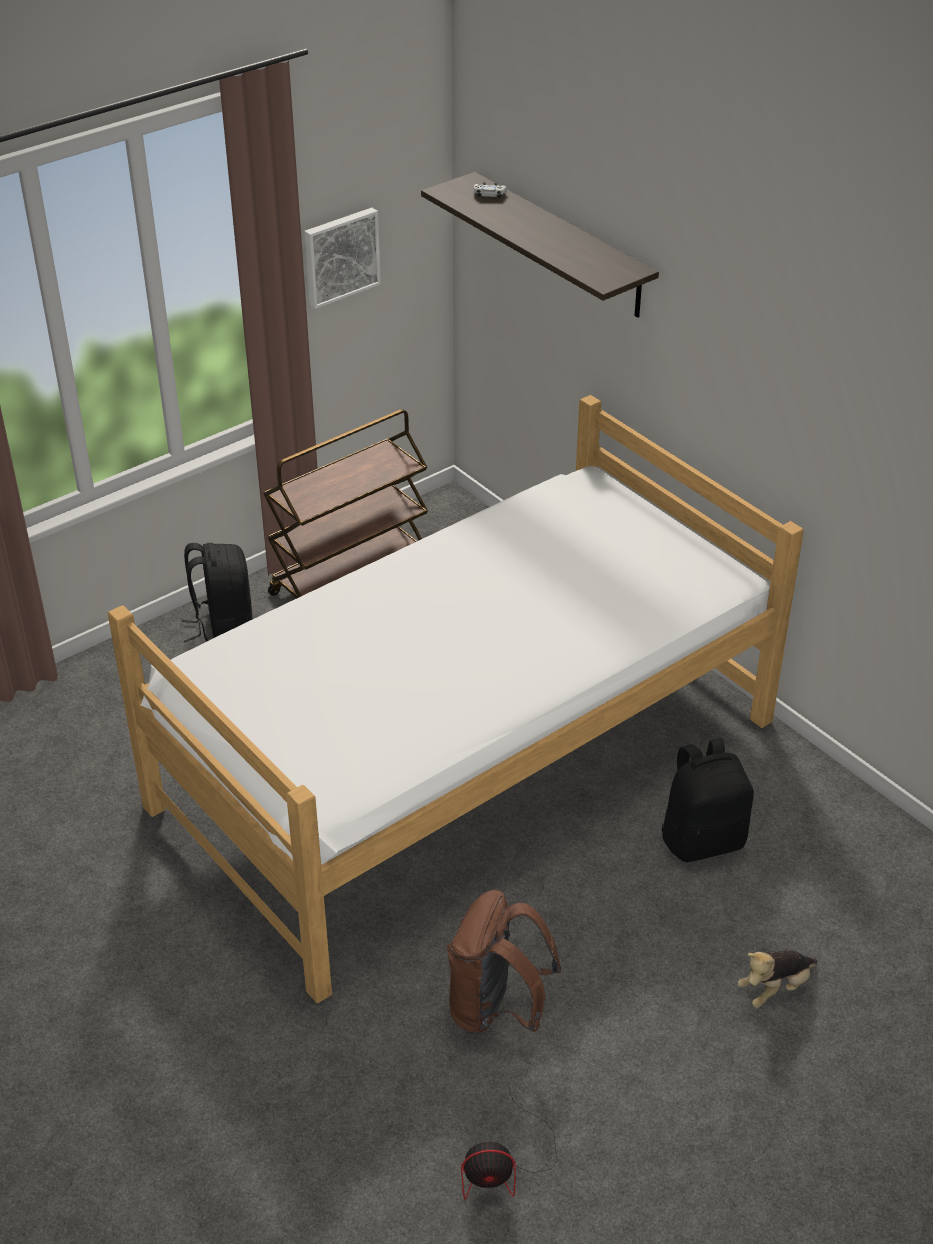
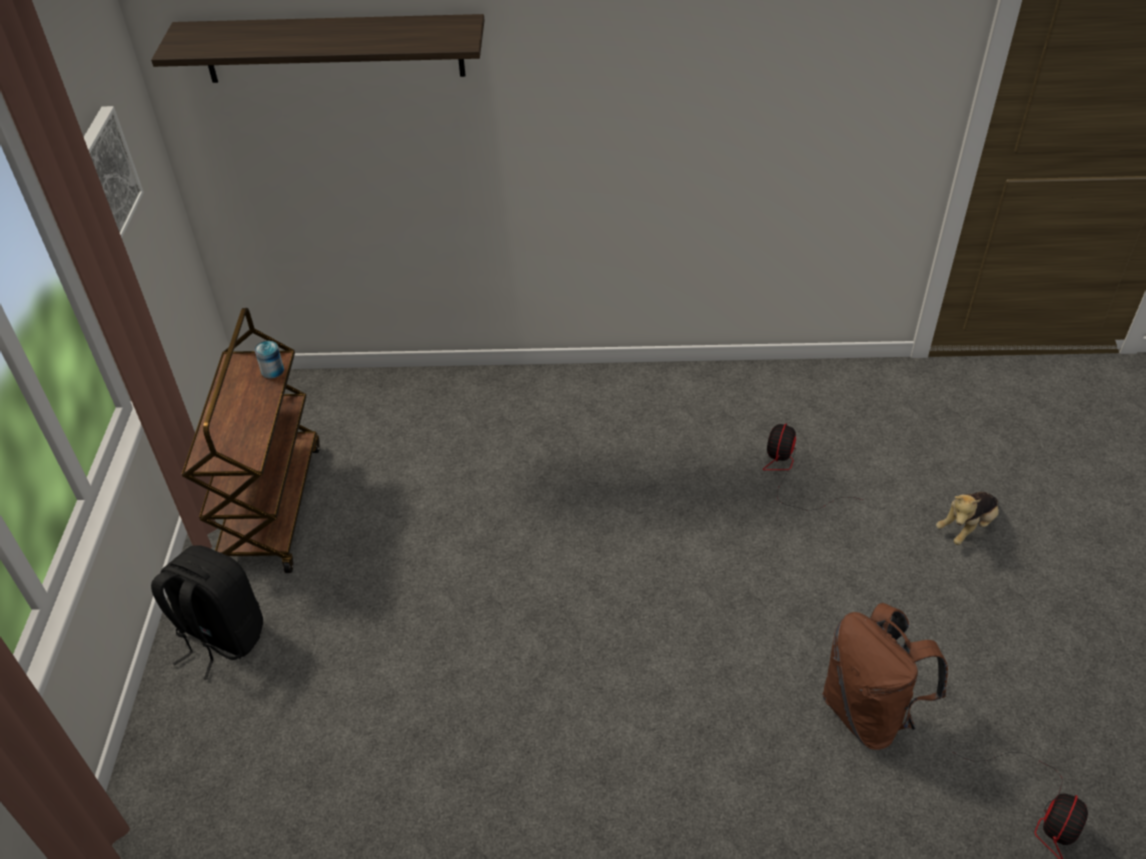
camera: 50 degrees left, 5 degrees up
(395, 470) = (272, 370): none -> can
(468, 764) = (579, 563): bed -> none
(489, 194) = (225, 31): white game controller -> none
(703, 839) = (790, 474): black backpack -> fan
(775, 988) = (966, 527): plush toy -> plush toy turned 45 degrees clockwise

